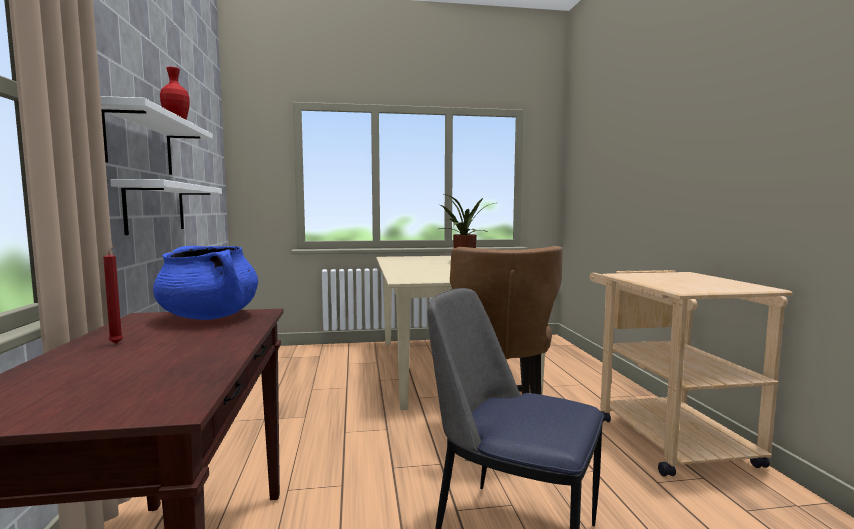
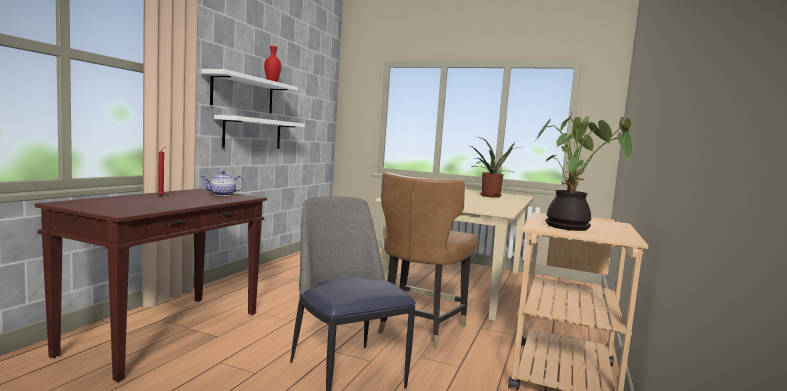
camera: 30 degrees right, 0 degrees up
(210, 317) = (222, 194): blue cooking pot -> teapot
(699, 285) = (571, 228): none -> potted plant

